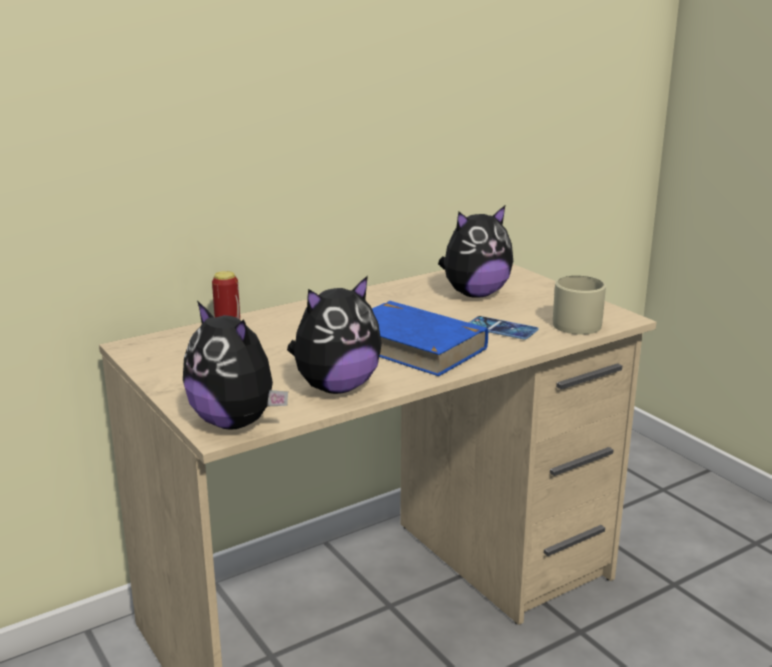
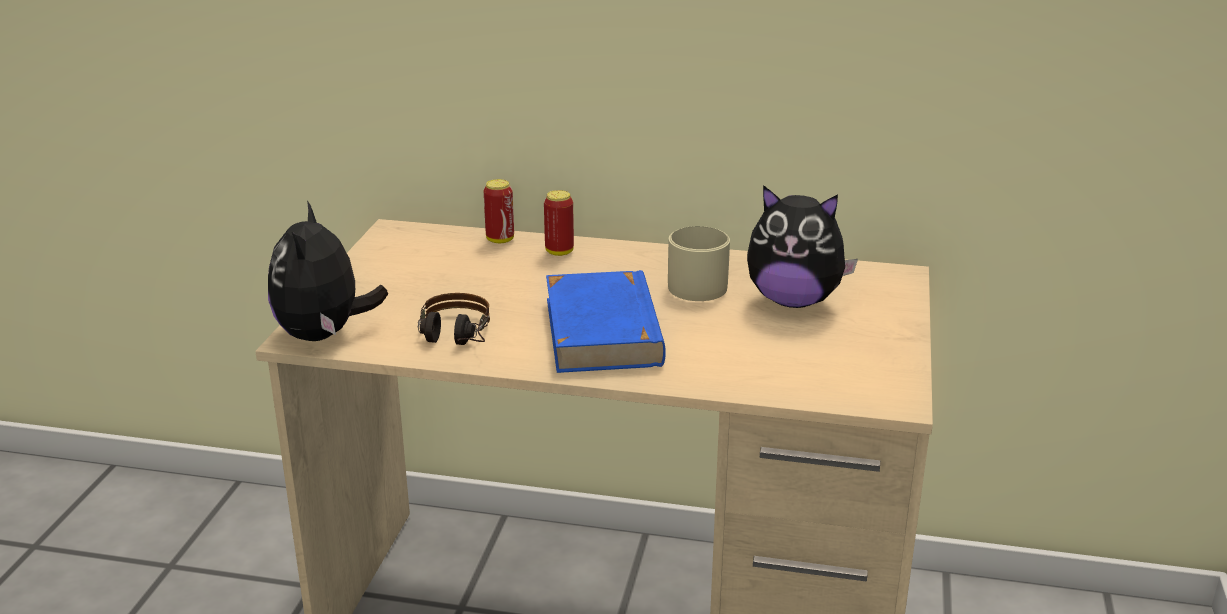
camera: 45 degrees right, 5 degrees up
(285, 317) = (559, 252): none -> can
(336, 387) = (454, 341): plush toy -> headphones
(501, 328) = (729, 351): phone -> none
(575, 322) = (826, 381): beige mug -> beige mug (702, 285)

